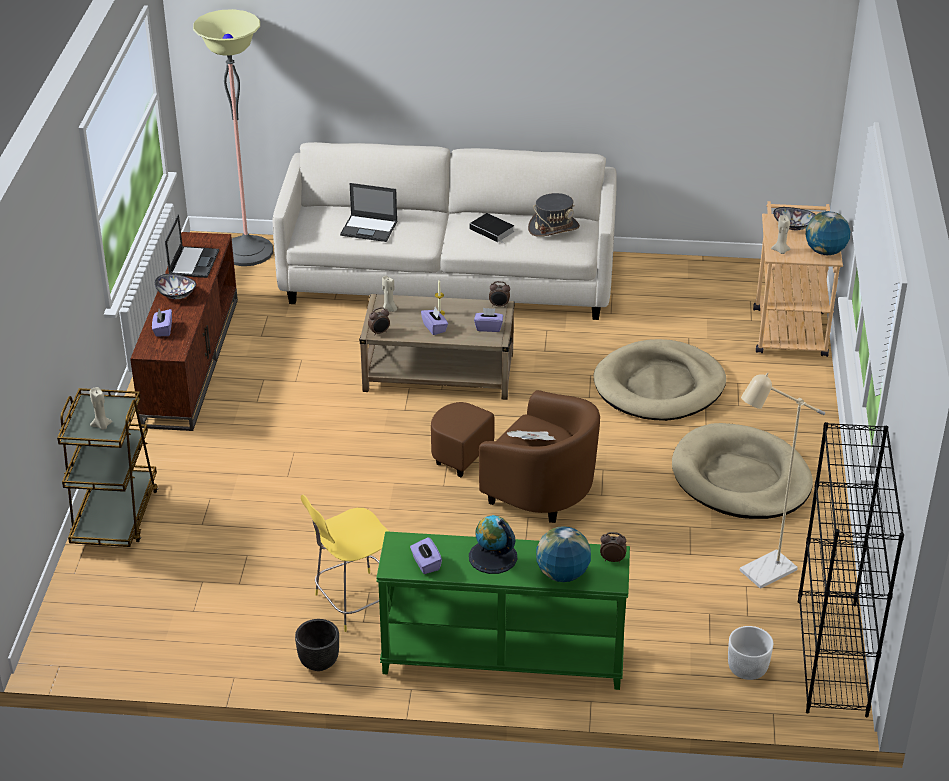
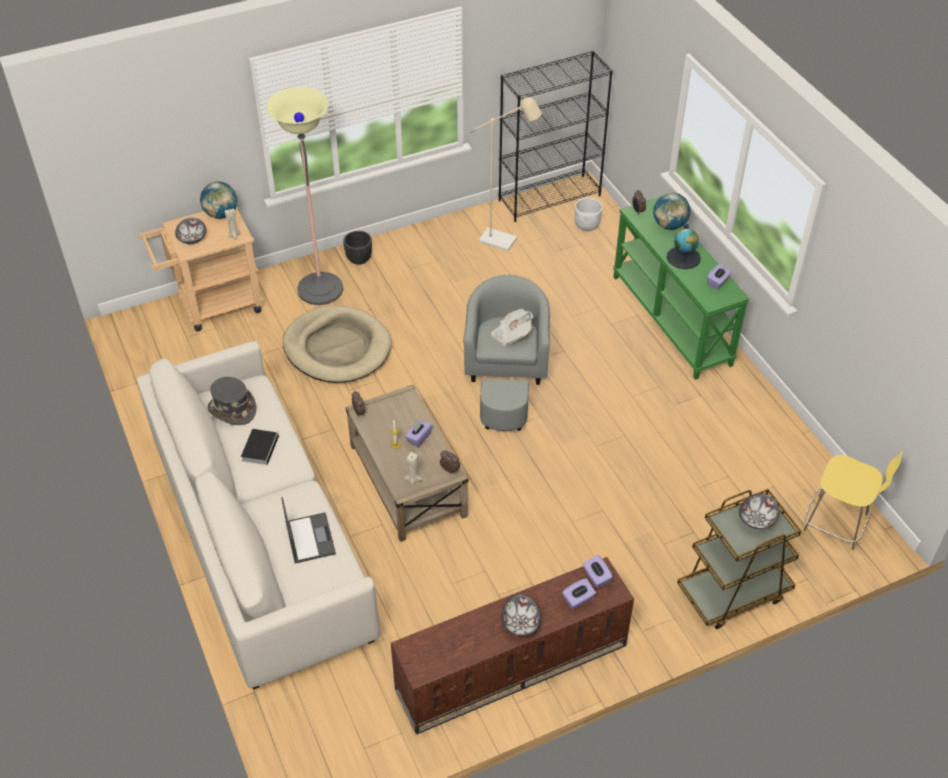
camera: 120 degrees left, 10 degrees up
(102, 426) = (757, 519): beige candle -> bowl
(194, 262) = (459, 643): laptop -> none
(247, 252) = (303, 734): floor lamp -> floor lamp (320, 289)
(318, 662) = (752, 399): black planter -> black planter (359, 259)
(354, 602) = (689, 408): yellow stool -> yellow stool (836, 527)
(488, 327) = (395, 406): purple tissue box -> purple tissue box (596, 577)
(521, 484) = (506, 376): brown armchair -> grey armchair
(740, 478) = (416, 276): beige dog bed -> none

